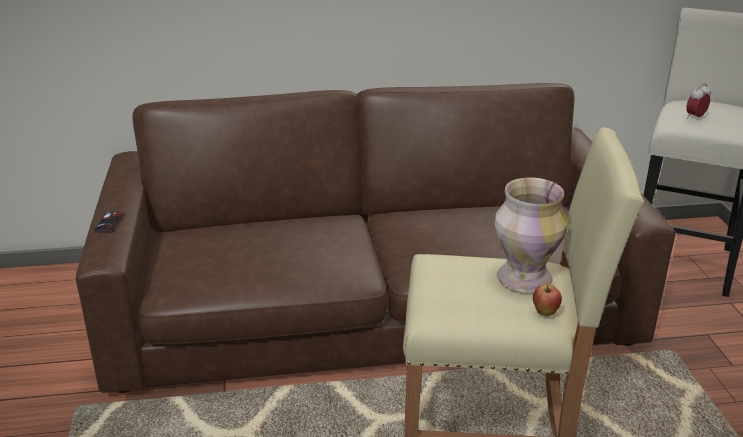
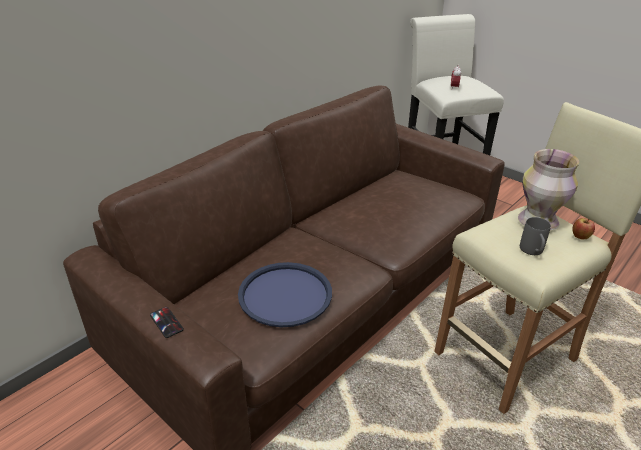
camera: 40 degrees left, 5 degrees up
(249, 258) = (285, 295): none -> blue tray
(458, 299) = (532, 252): none -> grey mug

